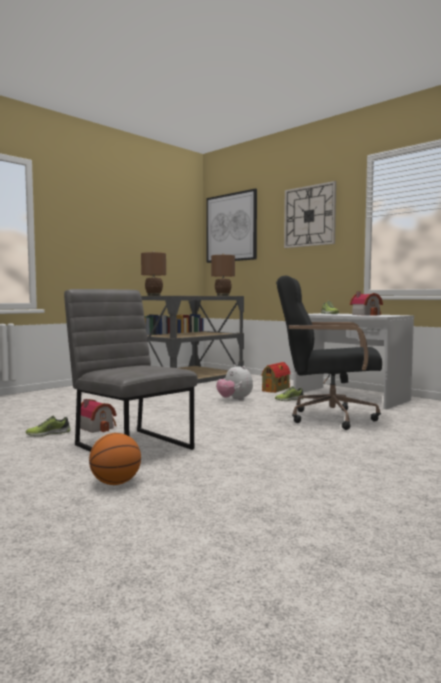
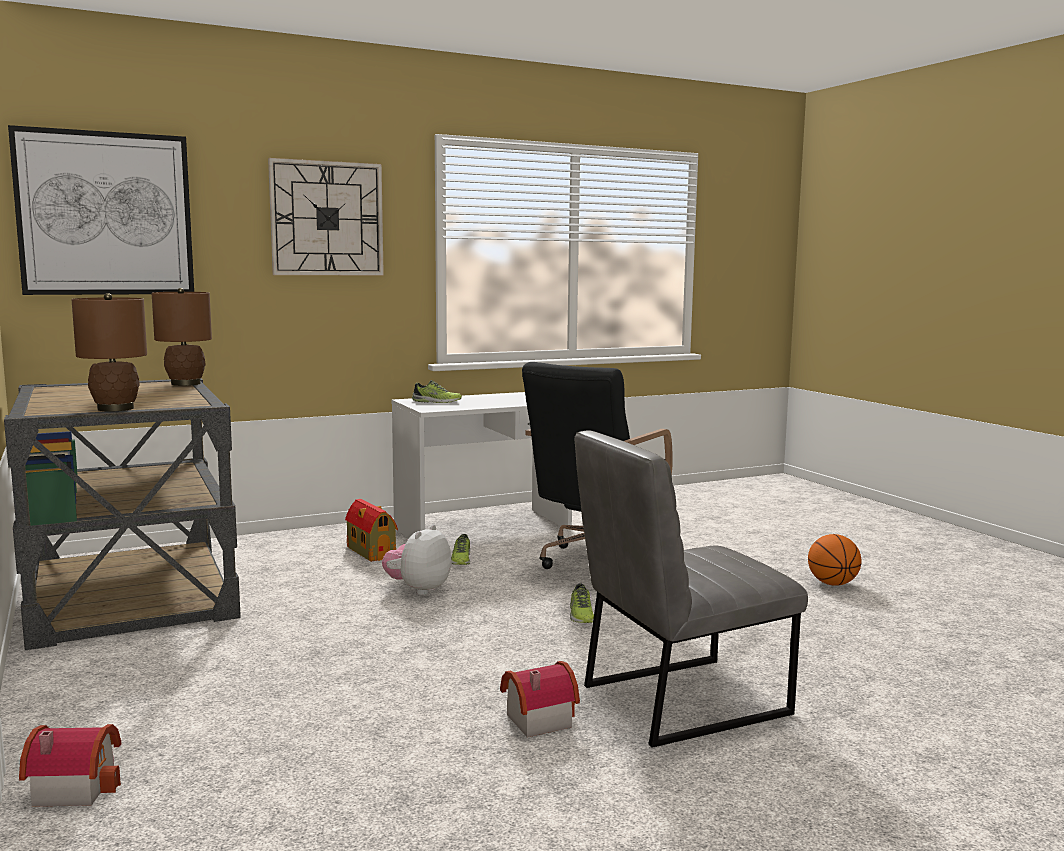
camera: 70 degrees left, 5 degrees up
(48, 434) = (552, 772): shoe -> shoe (581, 615)
(115, 483) = (861, 727): basketball -> basketball (832, 584)
(234, 400) = (418, 589): plush toy -> plush toy turned 135 degrees clockwise
(366, 315) = (506, 399): toy house -> toy house (74, 786)

